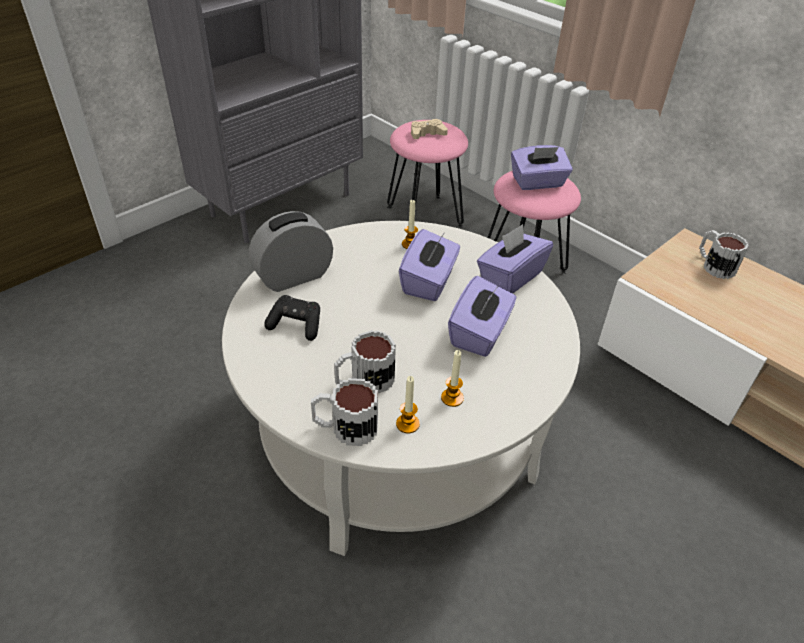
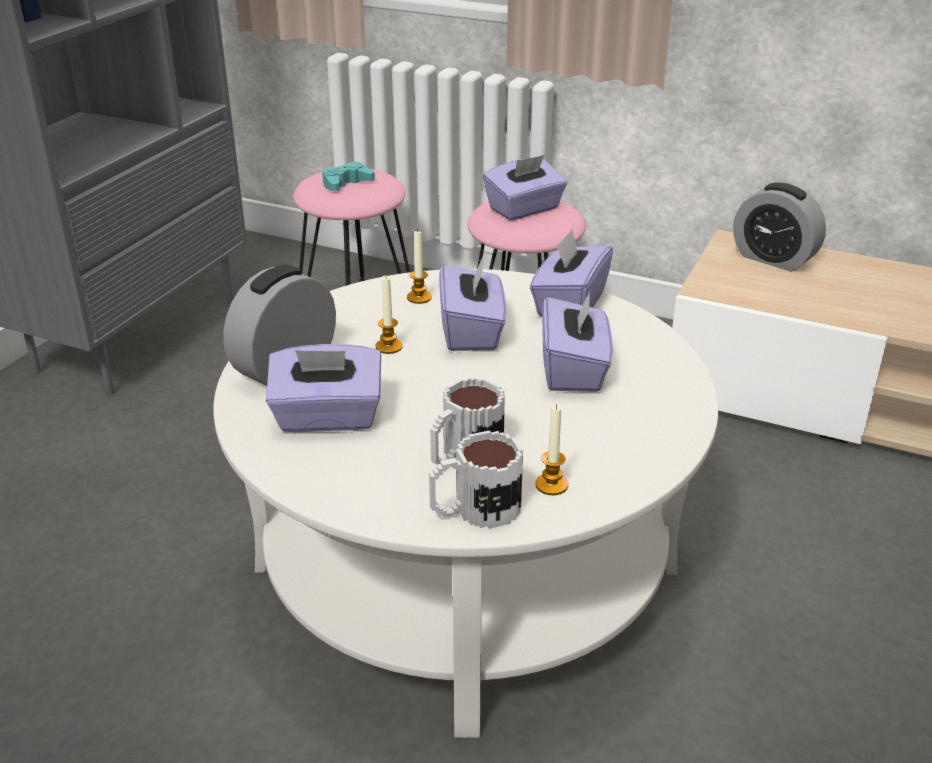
camera: 20 degrees left, 10 degrees down
(296, 325) = (327, 418): black game controller -> purple tissue box
(427, 134) = (346, 183): beige game controller -> turquoise game controller
(452, 398) = (587, 444): candle -> candle (389, 347)
(714, 265) = (773, 259): mug -> alarm clock

